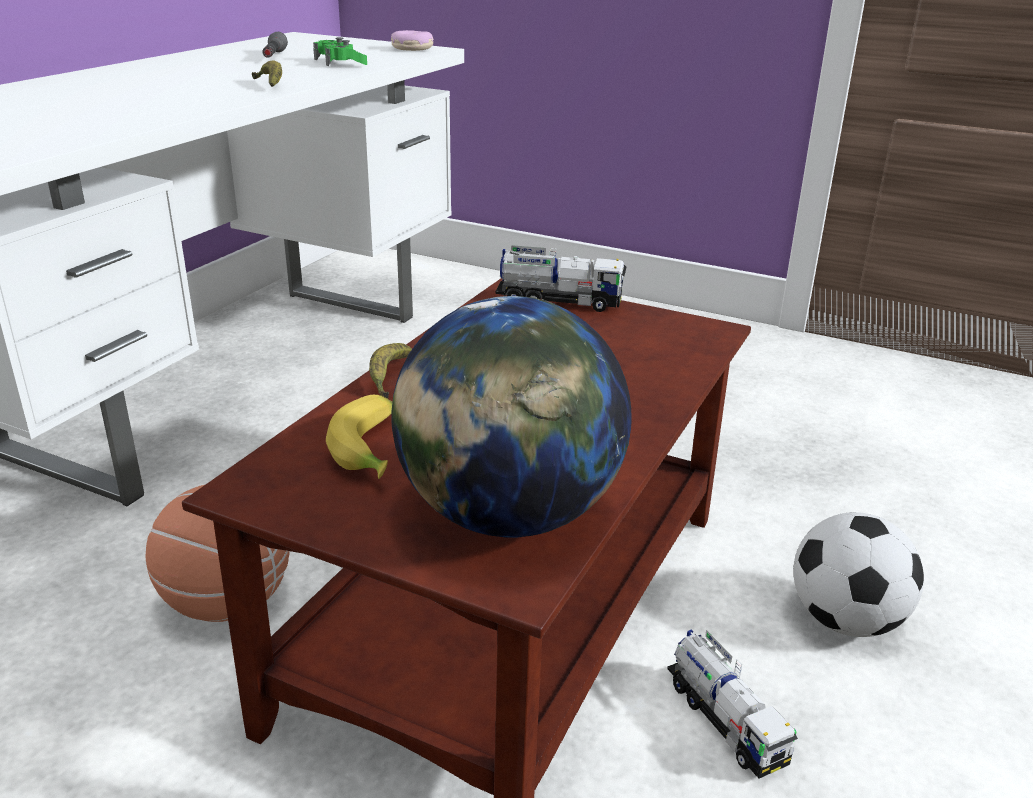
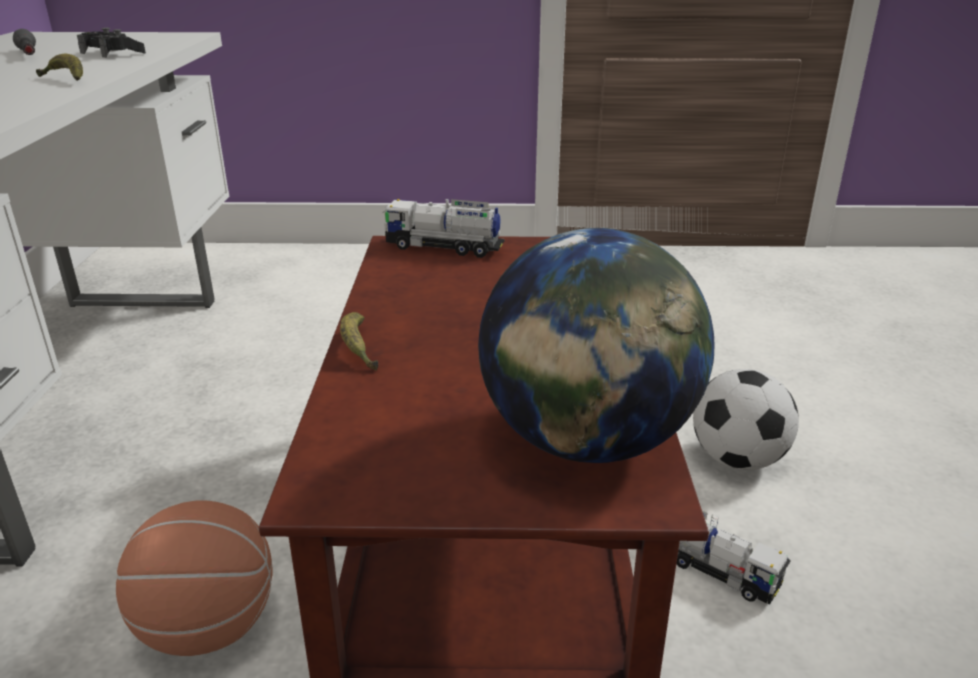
camera: 25 degrees left, 0 degrees up
(340, 62) = (112, 53): green game controller -> black game controller
(374, 451) = (411, 419): banana -> none
(412, 49) = (169, 36): donut -> none
(559, 301) = (444, 247): toy truck -> toy truck turned 150 degrees counterclockwise

